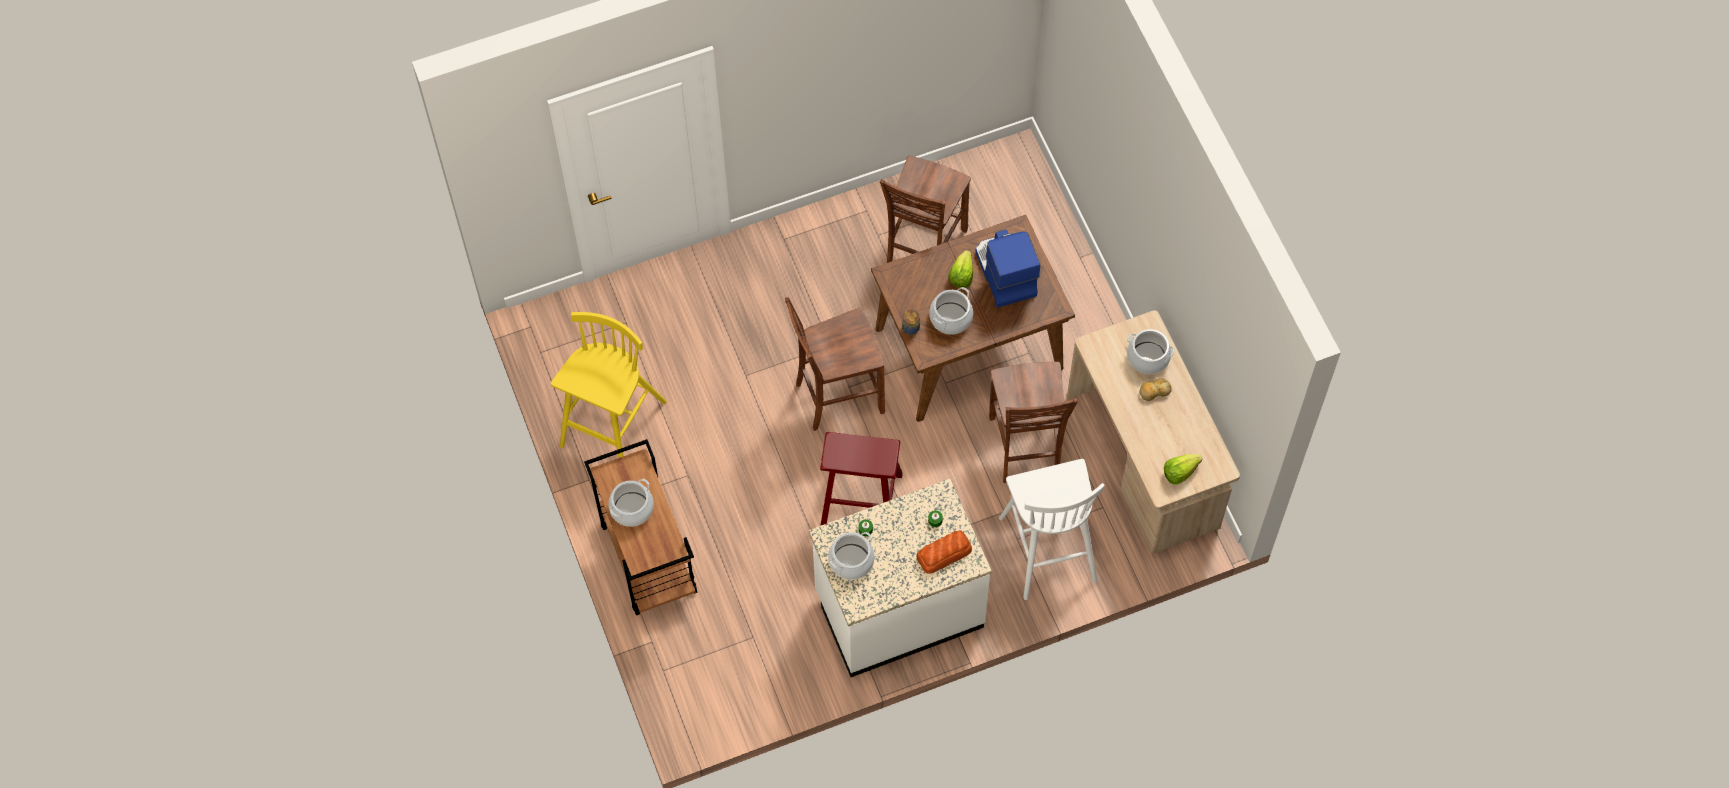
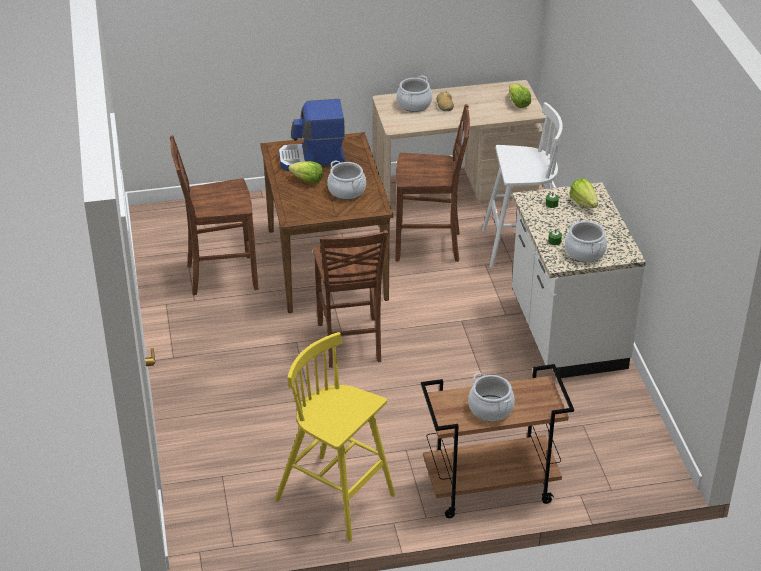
camera: 80 degrees left, 25 degrees down
(860, 504) = (461, 342): red stool -> none
(910, 328) = (349, 213): jar -> none
(923, 249) = (220, 276): brown chair -> brown chair turned 135 degrees clockwise
(944, 553) = (583, 203): bread -> lettuce

